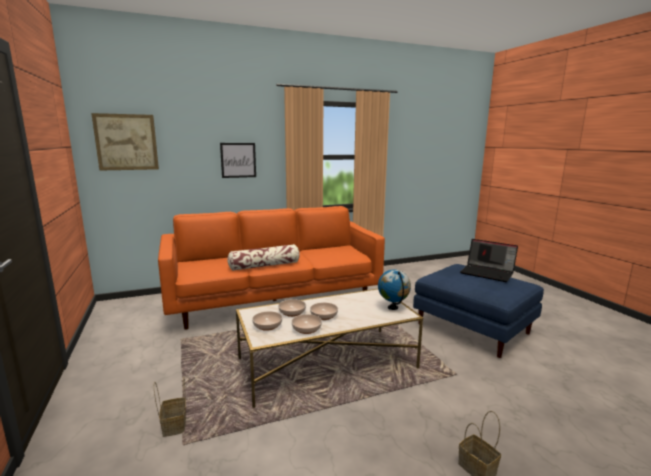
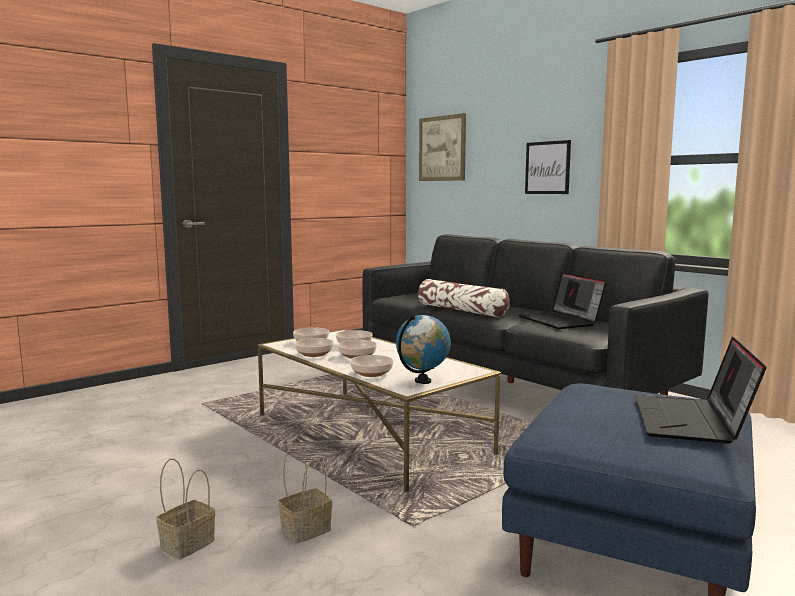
camera: 70 degrees right, 5 degrees down
(174, 425) = (226, 395): basket -> basket (306, 529)
(275, 300) = (510, 383): orange sofa -> black sofa
(320, 253) = (561, 321): none -> laptop
(370, 318) = (371, 373): none -> bowl

